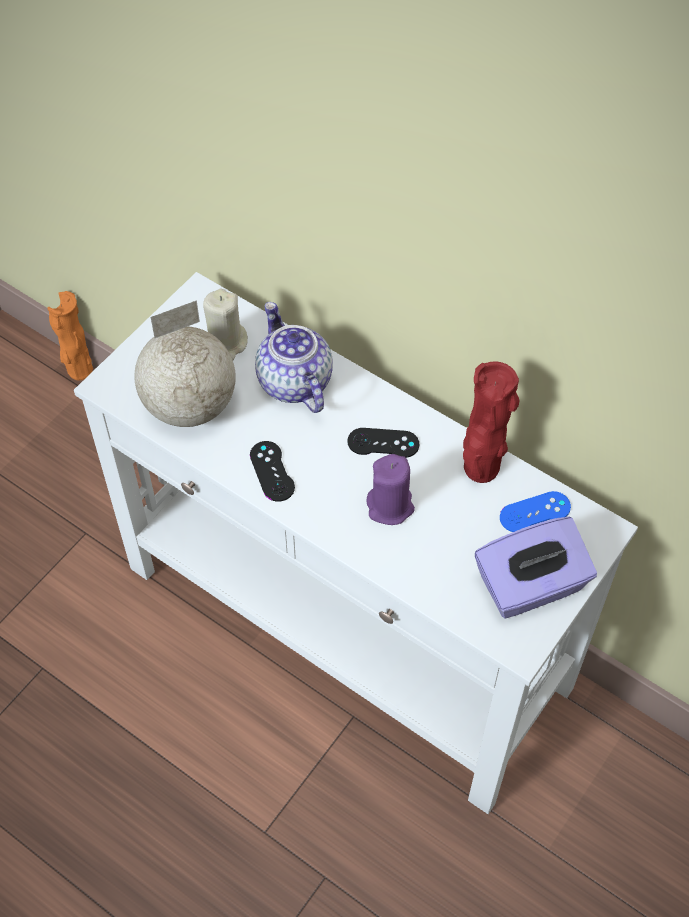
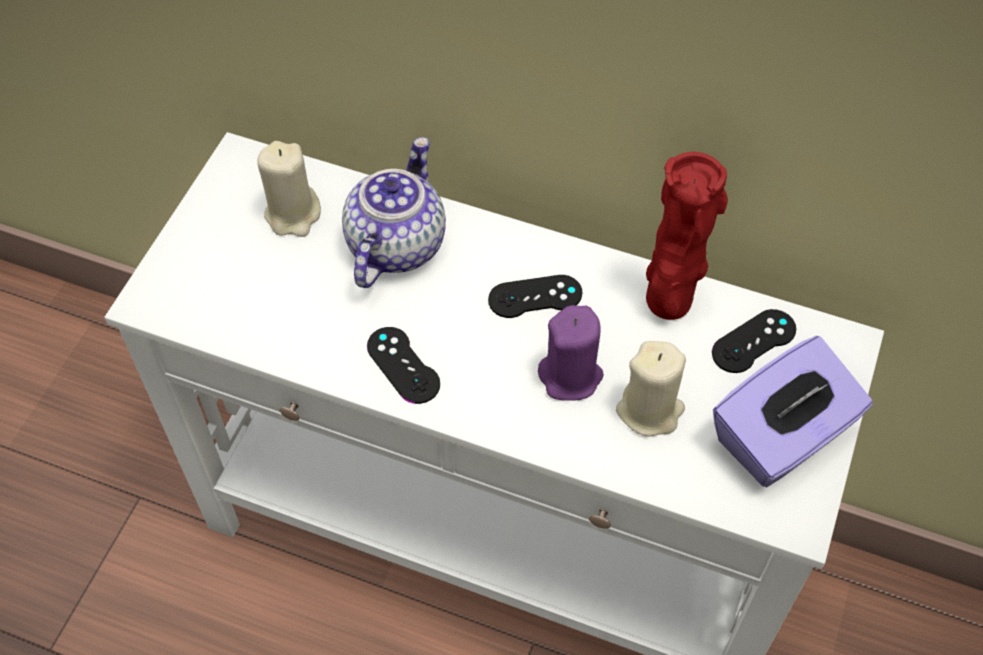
camera: 15 degrees left, 0 degrees up
(79, 370) = (80, 299): orange vase -> none
(188, 405) = (267, 304): globe -> none
(293, 381) = (395, 244): teapot -> teapot turned 60 degrees clockwise
(439, 544) = (650, 410): none -> beige candle
(535, 512) = (754, 341): blue game controller -> black game controller

